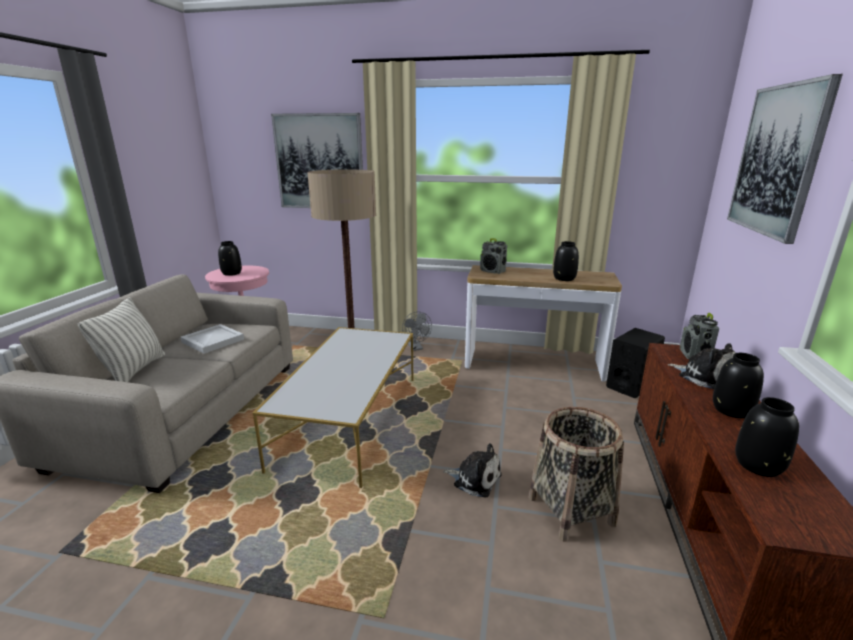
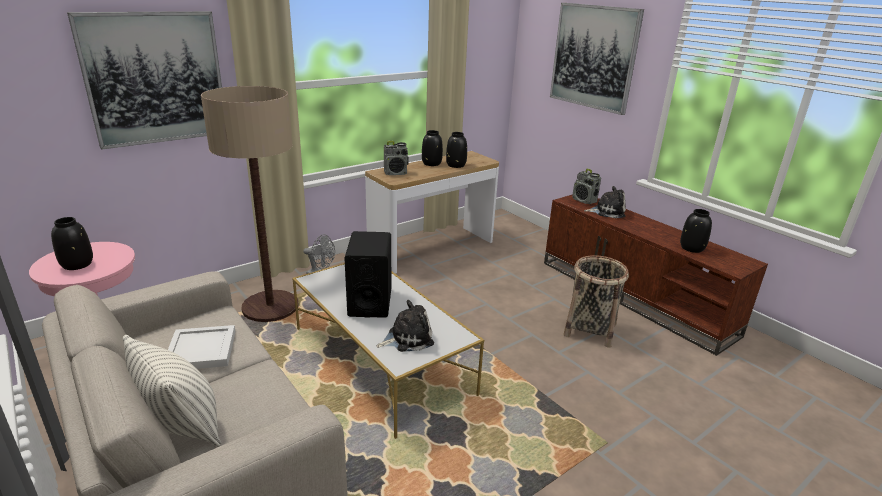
camera: 50 degrees left, 5 degrees up
(474, 479) = (525, 345): plush toy -> plush toy (407, 338)
(630, 385) = (508, 238): black speaker -> black speaker (370, 302)
(732, 410) = (645, 226): black vase -> black vase (432, 163)

